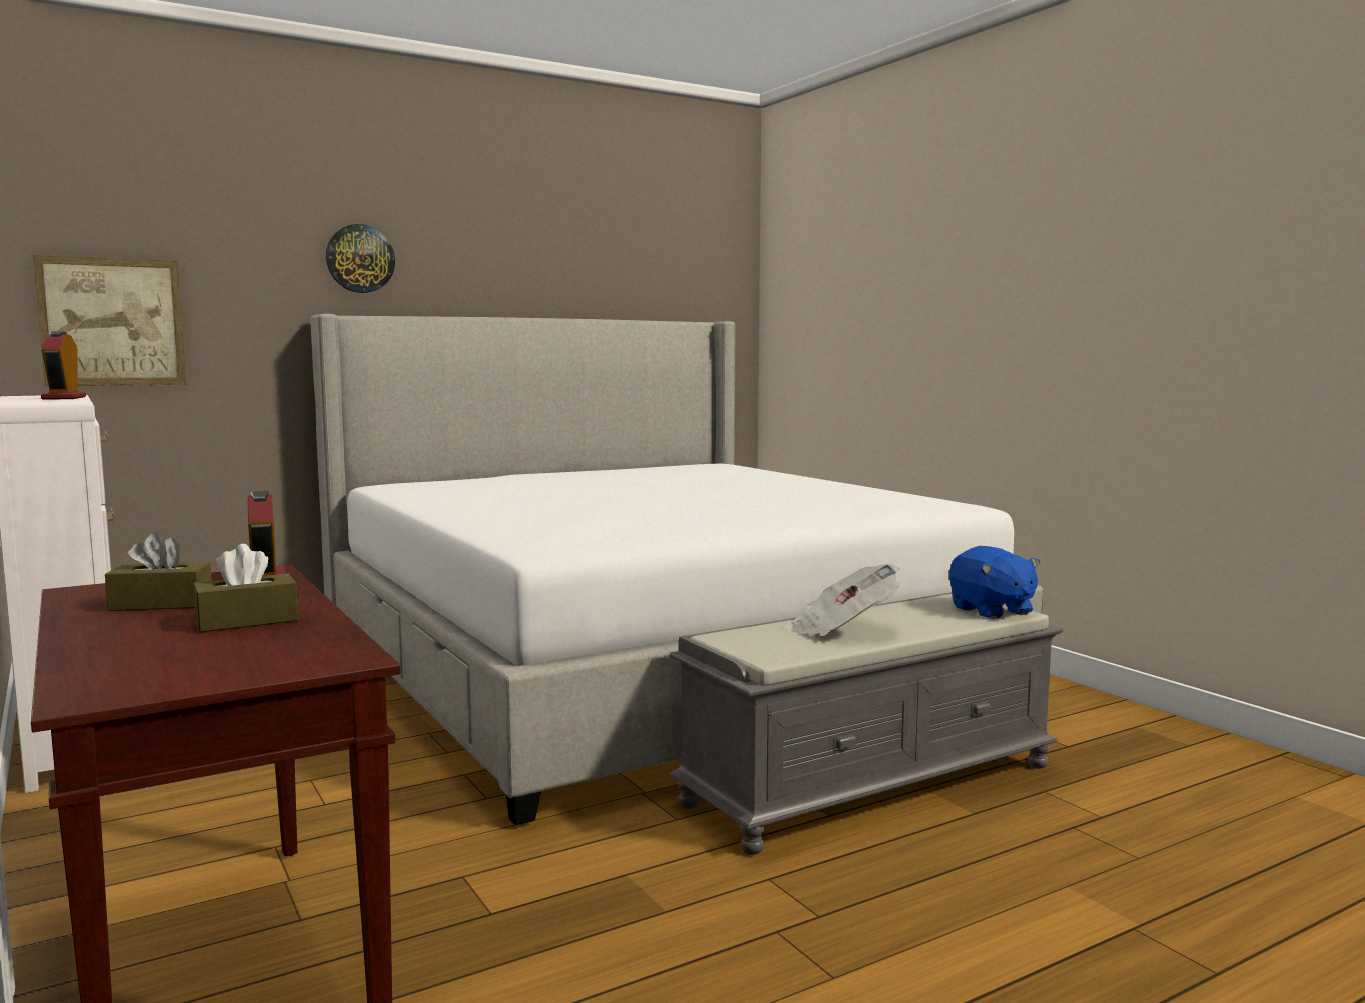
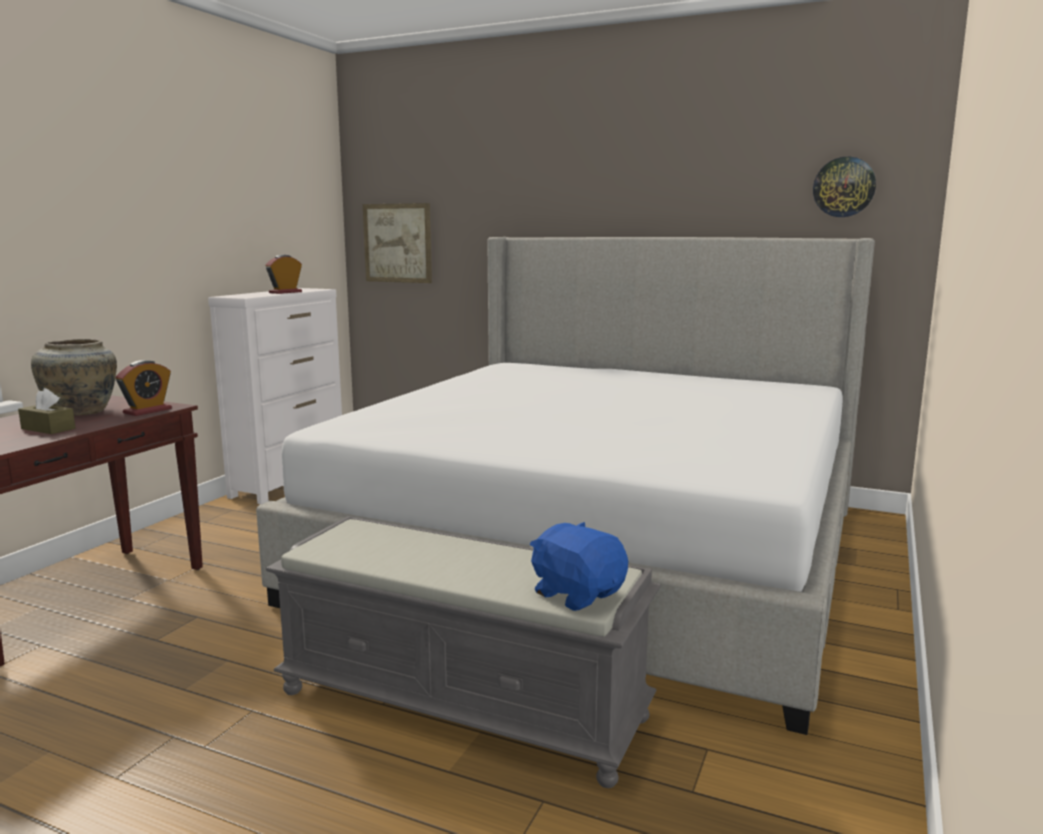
camera: 55 degrees right, 5 degrees up
(161, 604) = (82, 412): brown tissue box -> beige vase
(360, 259) = (536, 194): wall clock -> wall clock (844, 187)
(841, 629) = (423, 554): newspaper -> none
(991, 610) = (577, 594): blue plush toy -> blue plush toy turned 105 degrees clockwise

